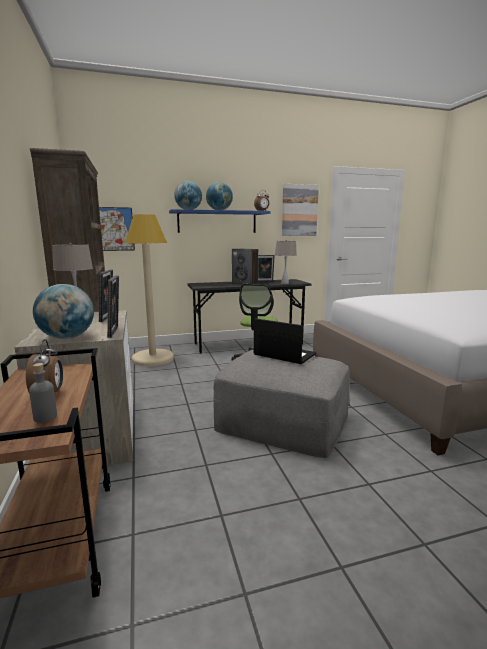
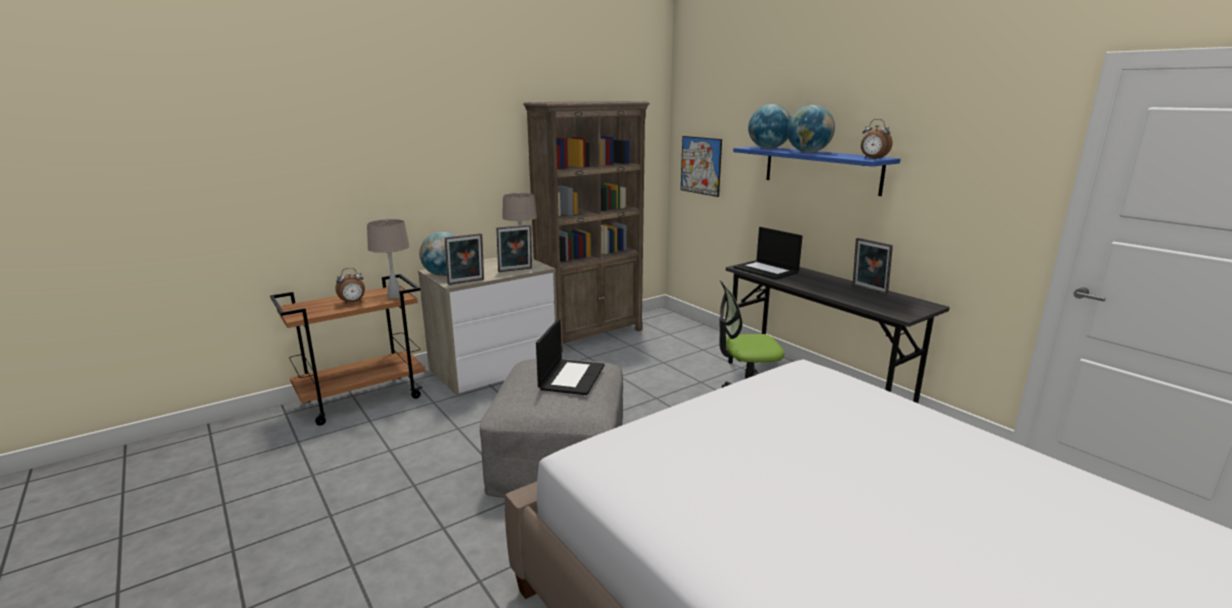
camera: 70 degrees right, 5 degrees up
(45, 417) = (319, 310): grey bottle -> none
(152, 358) = (679, 342): beige floor lamp -> none
(211, 285) = (767, 270): none -> laptop
(245, 283) = (820, 283): speaker -> none
(285, 283) = (870, 304): beige table lamp -> beige table lamp (394, 296)
(299, 210) = (985, 161): picture -> none

